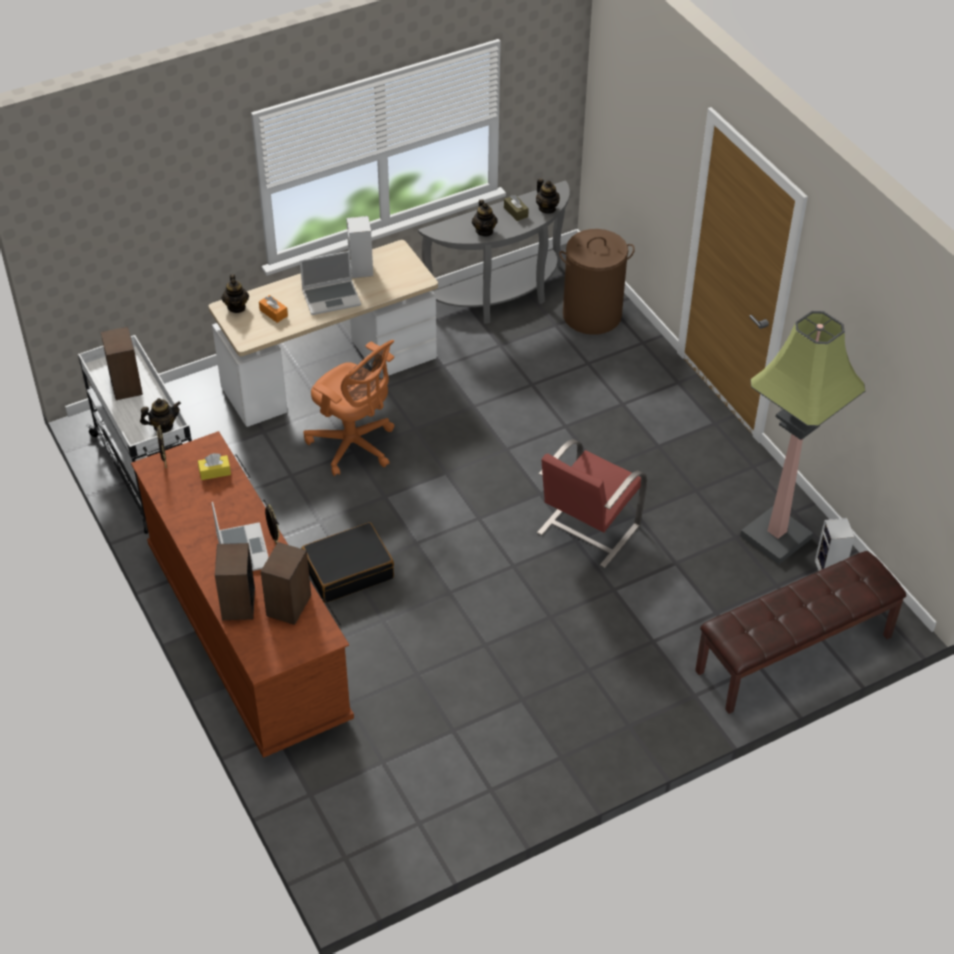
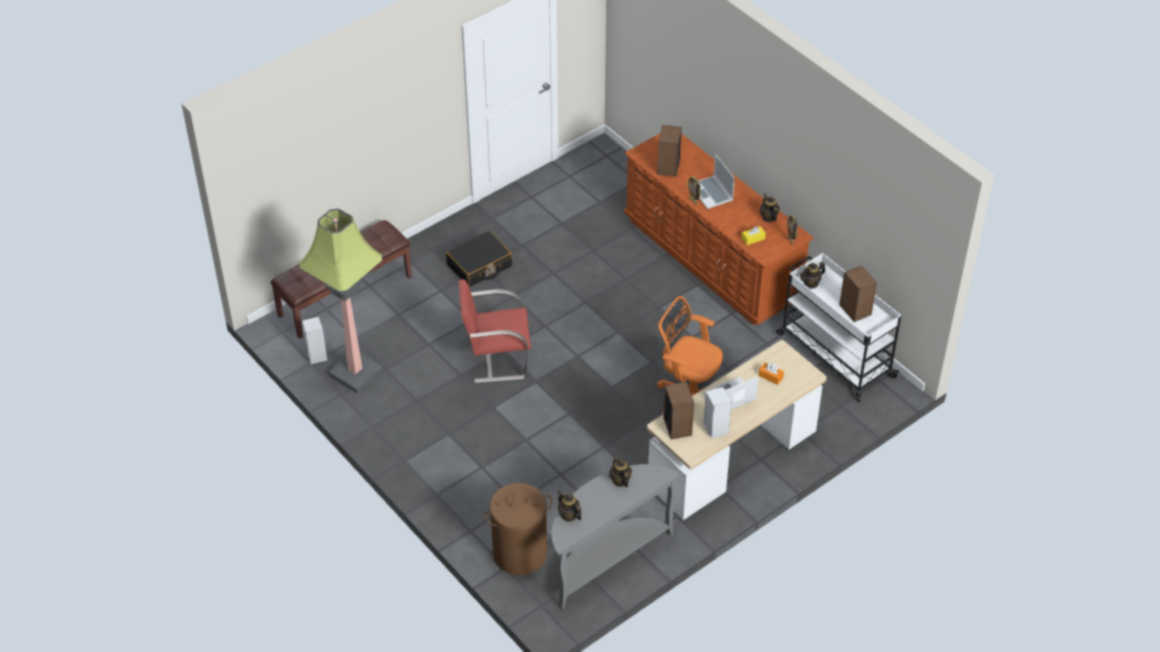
camera: 170 degrees right, 0 degrees up
(236, 307) = (802, 378): teapot -> teapot (768, 217)
(238, 604) = (700, 164): speaker -> speaker (677, 426)
(348, 570) = (660, 306): black suitcase -> black suitcase (479, 266)
(516, 212) = (597, 506): brown tissue box -> none
(586, 530) = (496, 358): red chair -> red chair turned 120 degrees counterclockwise

